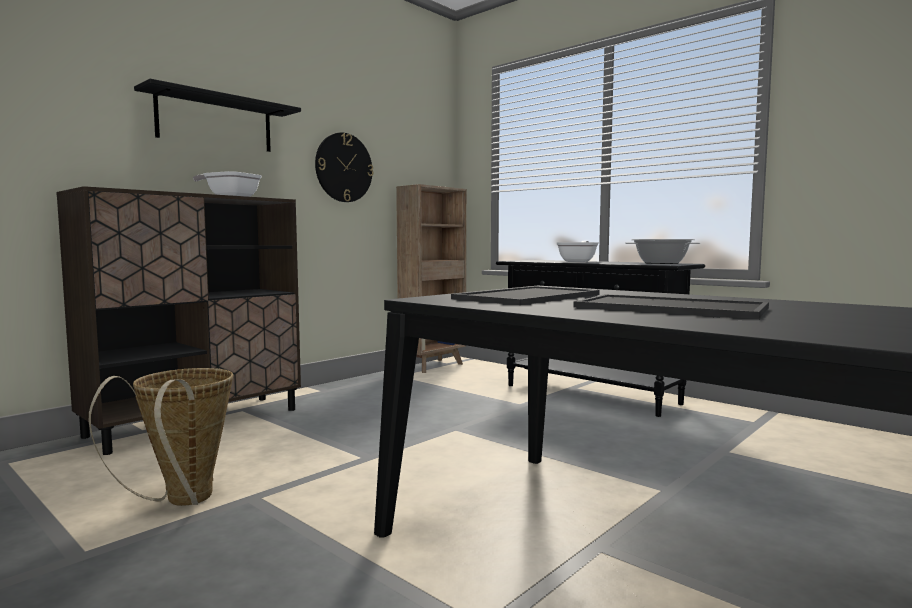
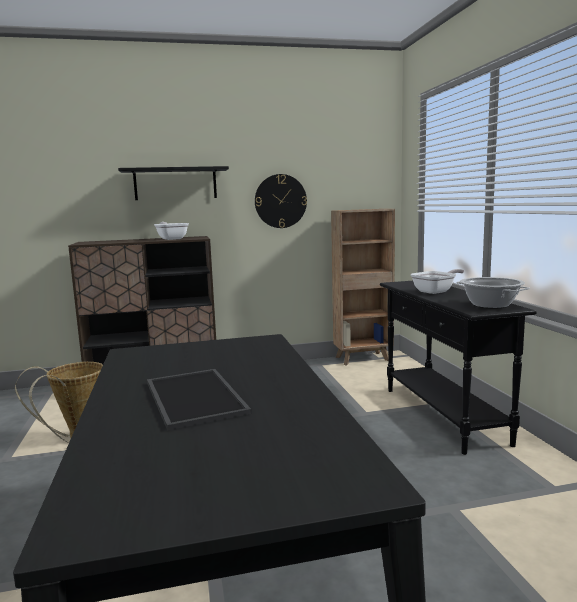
camera: 35 degrees right, 5 degrees up
(527, 296) = (192, 357): tray -> none

